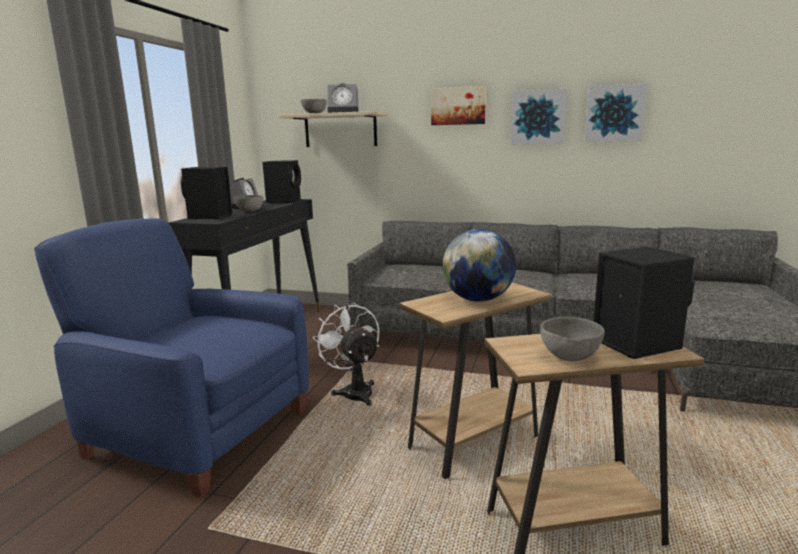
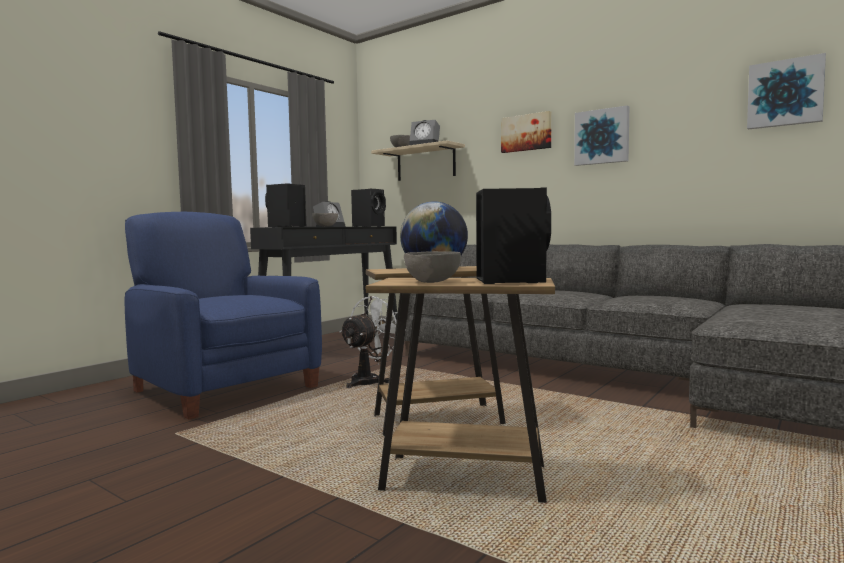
camera: 20 degrees right, 10 degrees down
(354, 391) = (370, 381): white fan -> white fan turned 45 degrees clockwise
(614, 113) = (680, 126): picture -> picture (785, 93)

